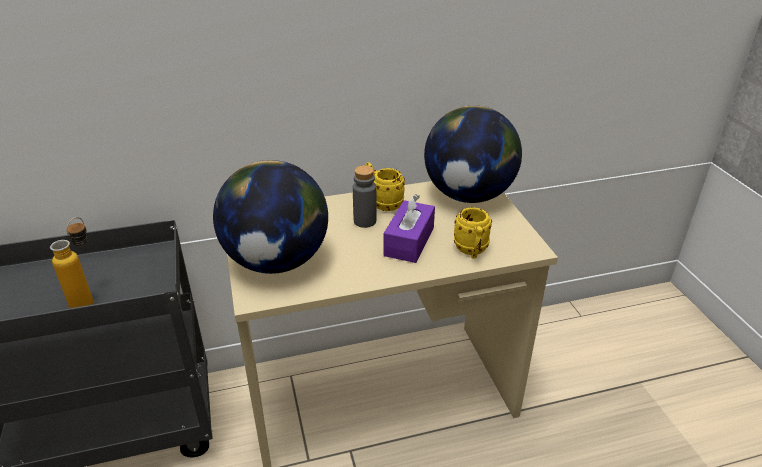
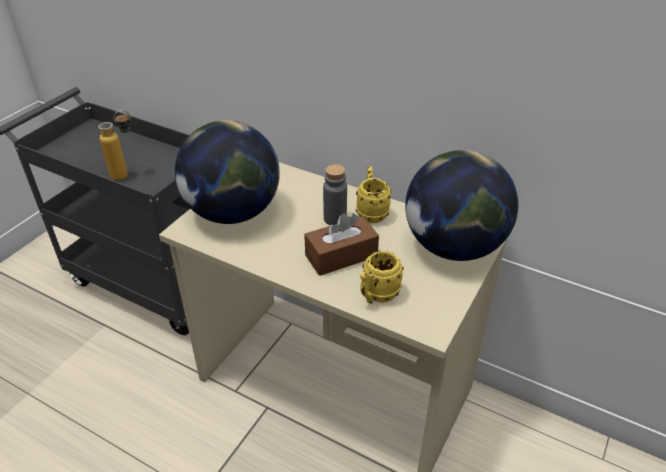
camera: 45 degrees right, 5 degrees up
(409, 242) = (341, 256): purple tissue box -> brown tissue box

